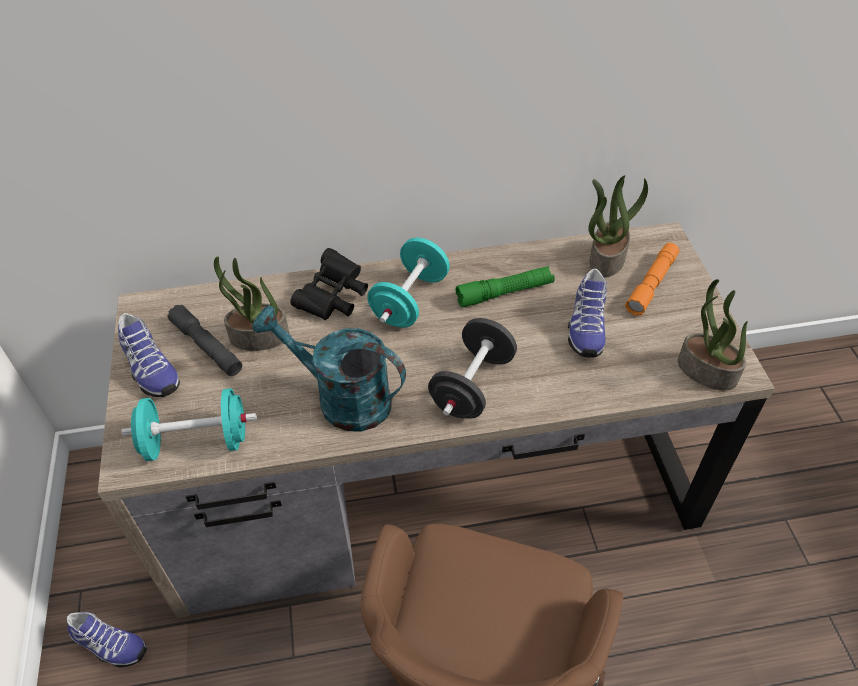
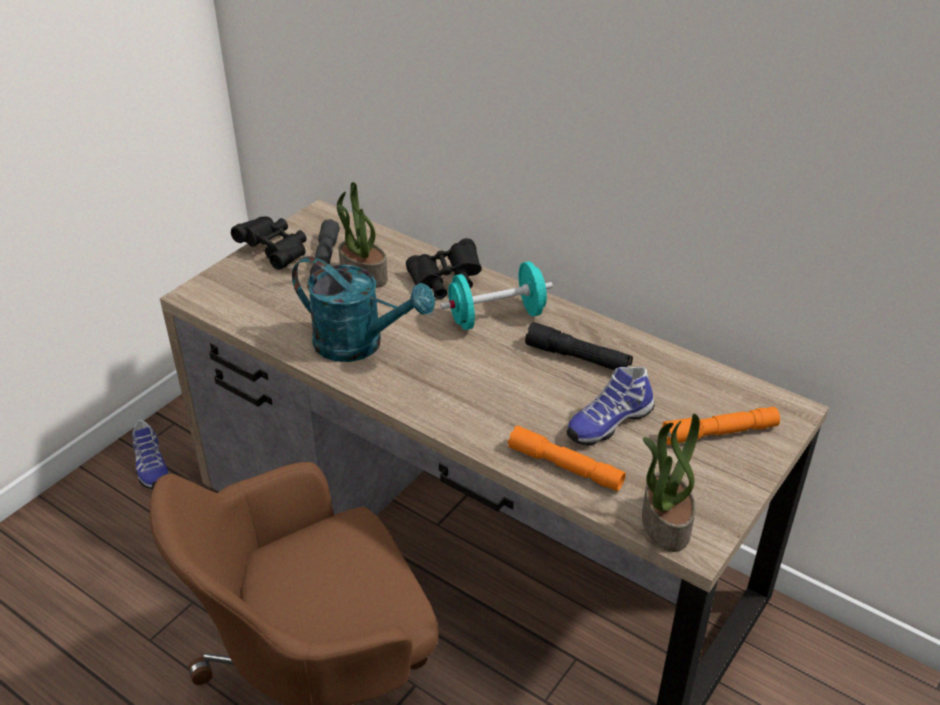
camera: 45 degrees right, 10 degrees down
(149, 369) = (275, 252): shoe -> black binoculars
(197, 441) = (243, 308): turquoise dumbbell -> none
(342, 398) = (360, 344): turquoise watering can -> turquoise watering can turned 135 degrees clockwise
(472, 385) = (458, 398): black dumbbell -> none
(504, 293) = (578, 358): green flashlight -> black flashlight
(605, 380) = (565, 467): none -> orange flashlight
(606, 258) = (708, 389): potted plant -> none

